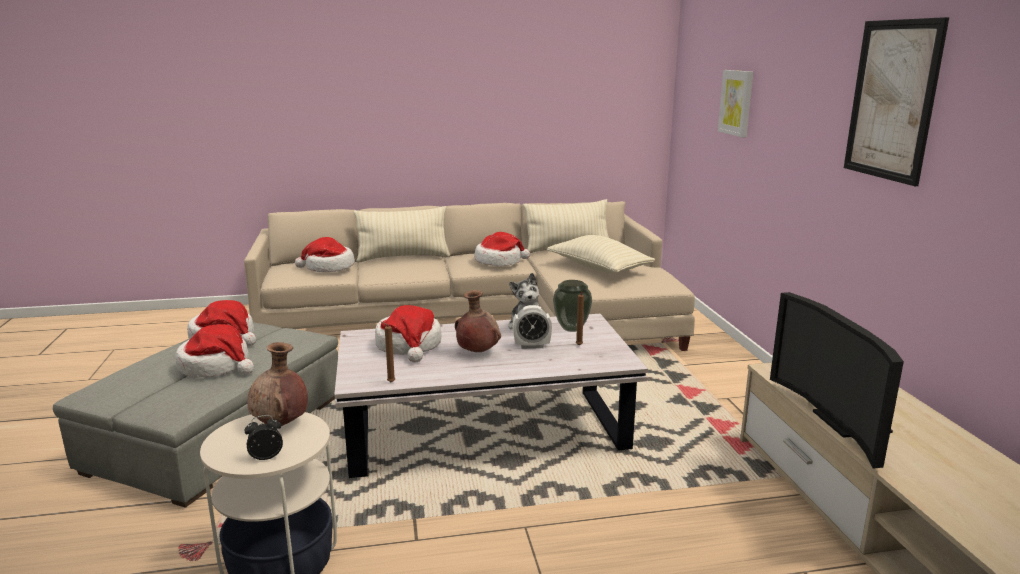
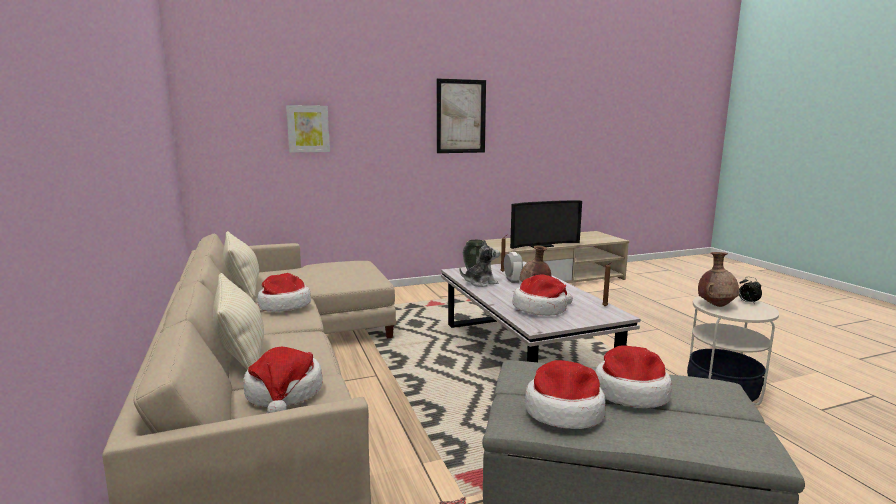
camera: 100 degrees left, 5 degrees down
(598, 268) = (322, 273): beige pillow -> none

